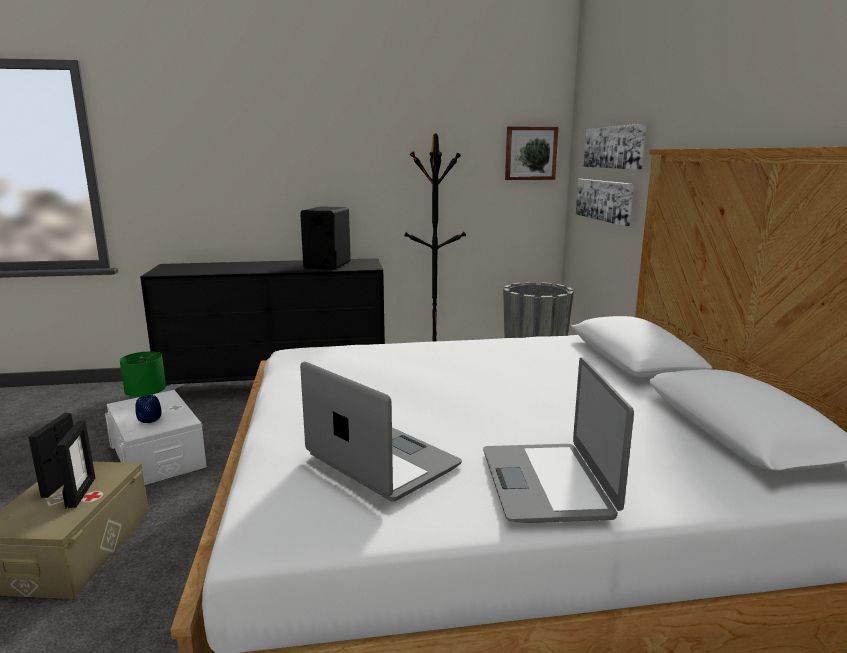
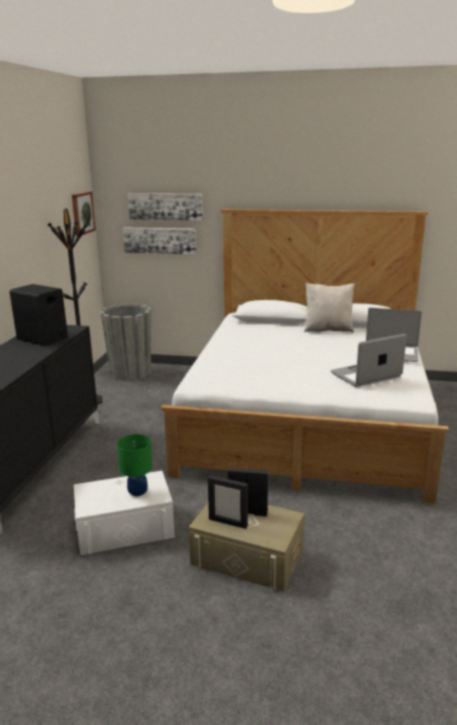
camera: 70 degrees left, 5 degrees up
(641, 405) = (328, 329): none -> beige pillow

